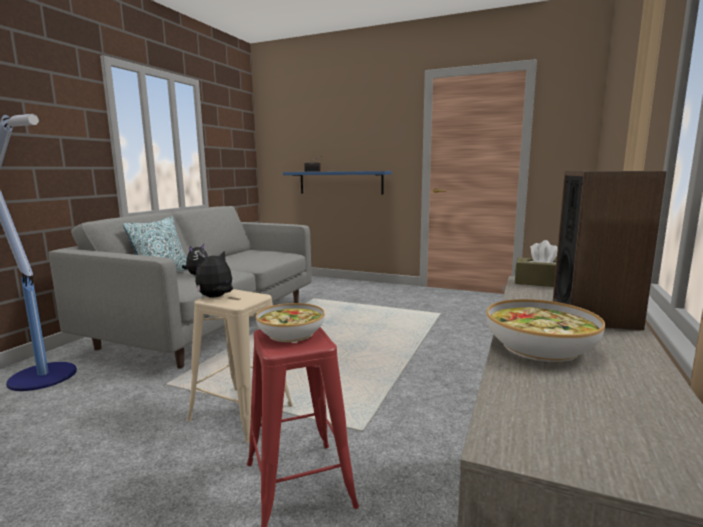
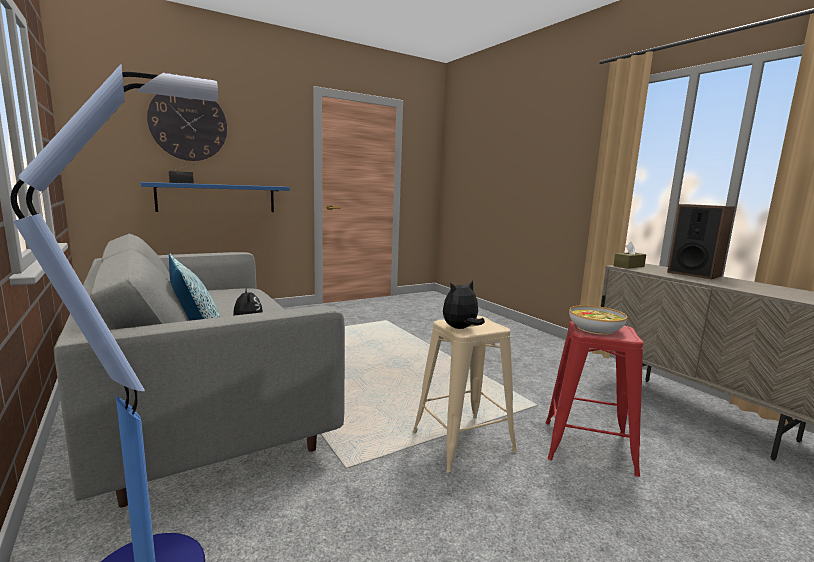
camera: 55 degrees left, 0 degrees up
(216, 297) = (460, 329): plush toy -> plush toy turned 60 degrees clockwise
(323, 125) = (188, 123): none -> wall clock
(539, 346) = (745, 287): bowl -> none

